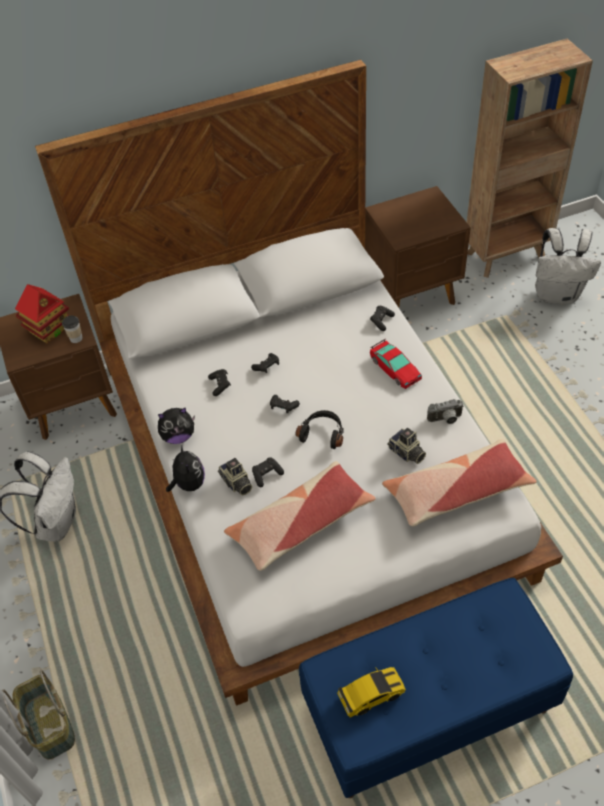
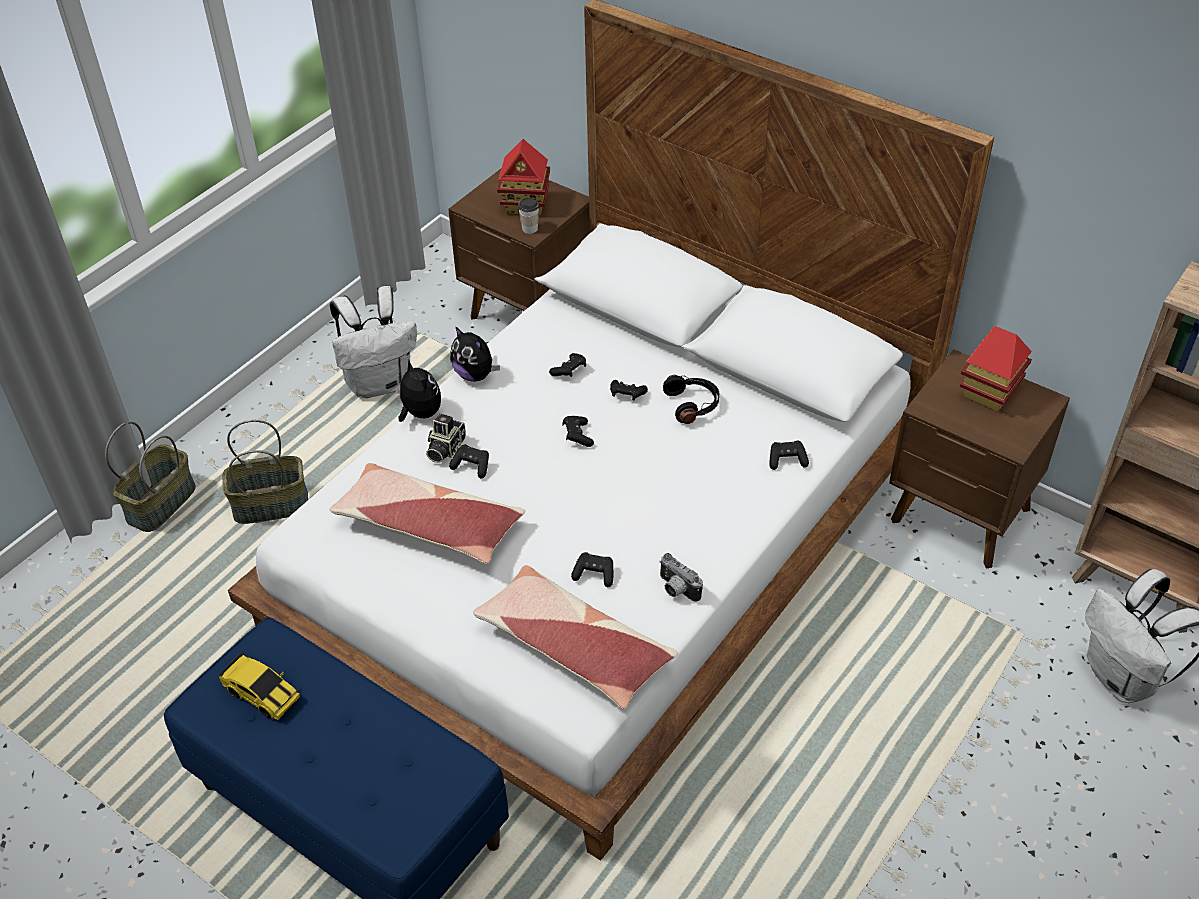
camera: 55 degrees right, 5 degrees down
(116, 644) = (271, 504): none -> basket
(188, 484) = (420, 413): plush toy -> plush toy turned 75 degrees counterclockwise
(322, 433) = (565, 485): black headphones -> black headphones (693, 405)
(394, 369) = (718, 506): toy car -> none
(406, 453) = (594, 574): camera -> black game controller
(409, 211) = (989, 393): none -> toy house

